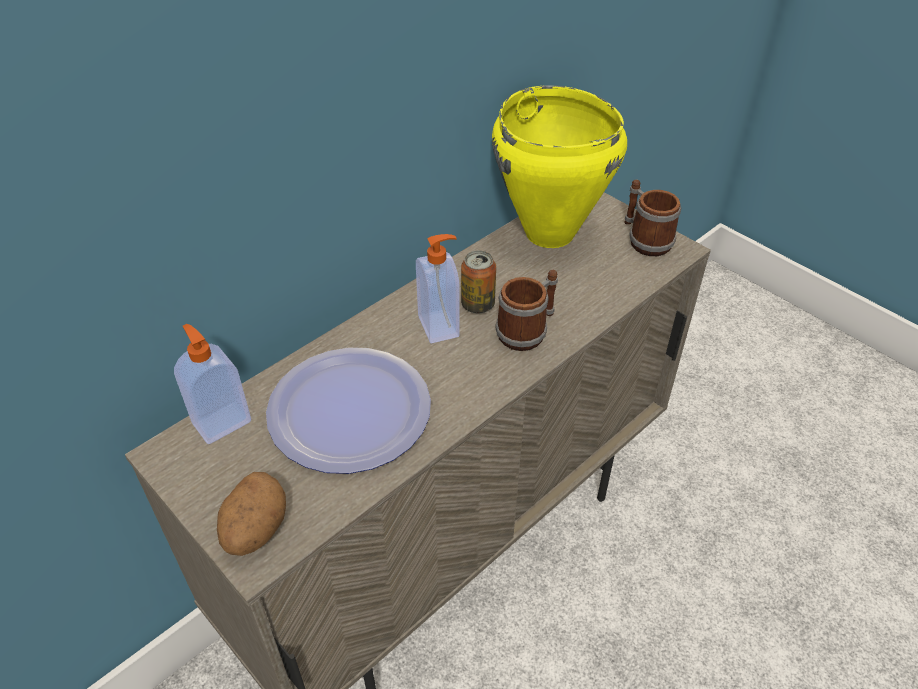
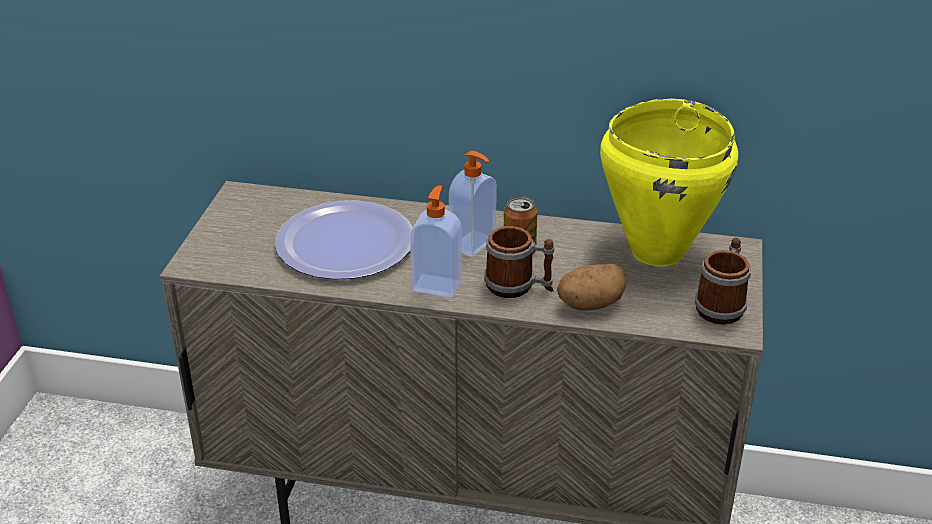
camera: 55 degrees right, 10 degrees down
(221, 422) = (284, 200): soap dispenser -> soap dispenser (437, 285)
(255, 530) = (211, 253): potato -> potato (589, 304)

